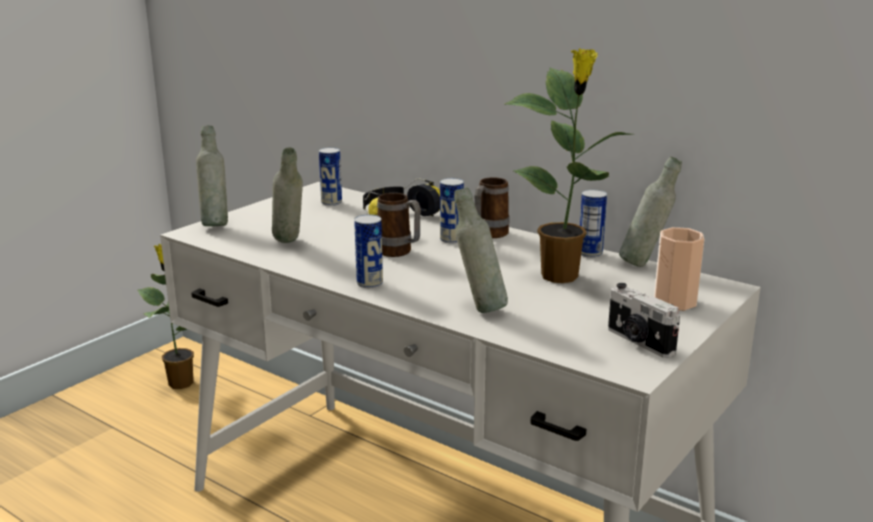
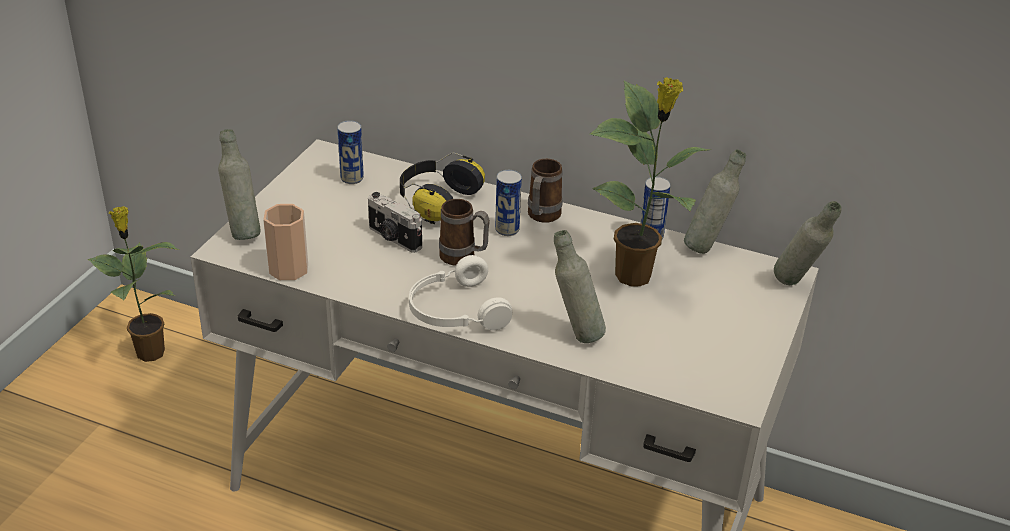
camera: 15 degrees left, 15 degrees up
(289, 244) = (342, 257): grey bottle -> grey bottle (797, 286)
(369, 283) = (455, 311): can -> white headphones
(638, 342) = (733, 362): camera -> camera (393, 238)
(674, 302) = (749, 301): cup -> cup (288, 269)

